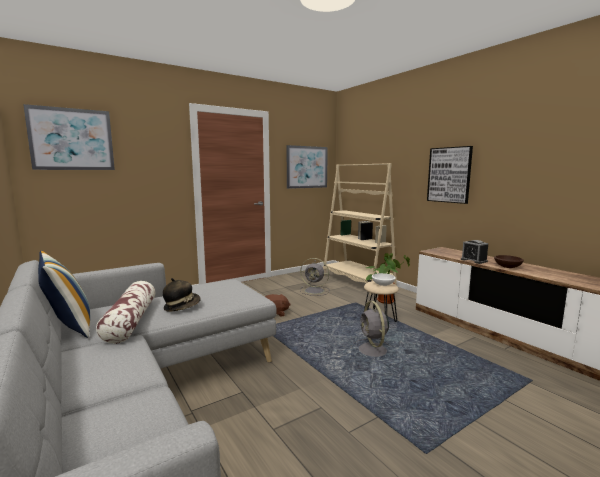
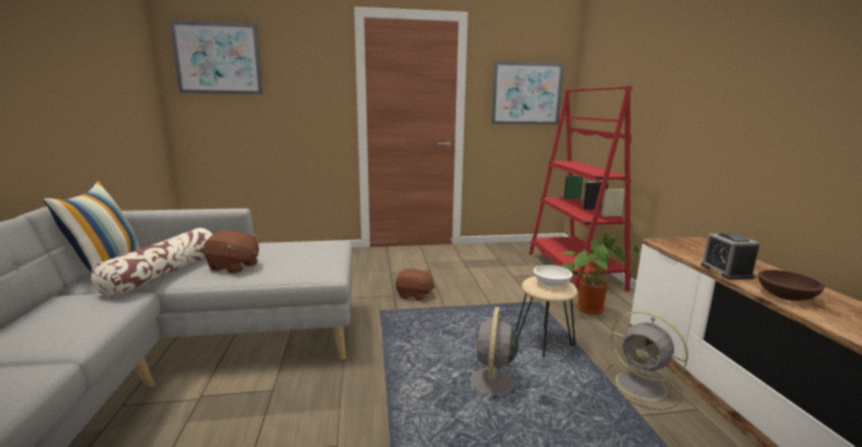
camera: 25 degrees right, 5 degrees up
(182, 307) = (234, 267): hat -> brown plush toy
(315, 291) = (498, 273): grey fan -> grey fan (643, 386)
(357, 282) = (573, 271): beige bookcase -> red bookcase
(449, 175) = (731, 107): picture -> none

